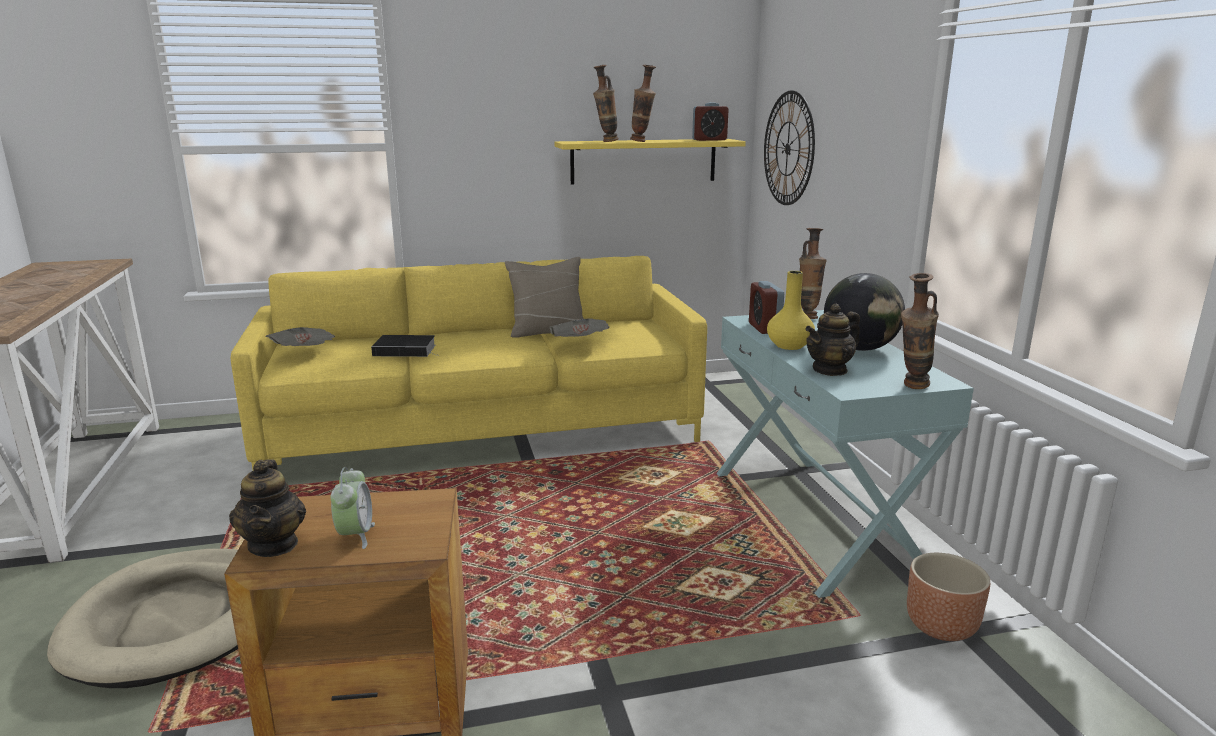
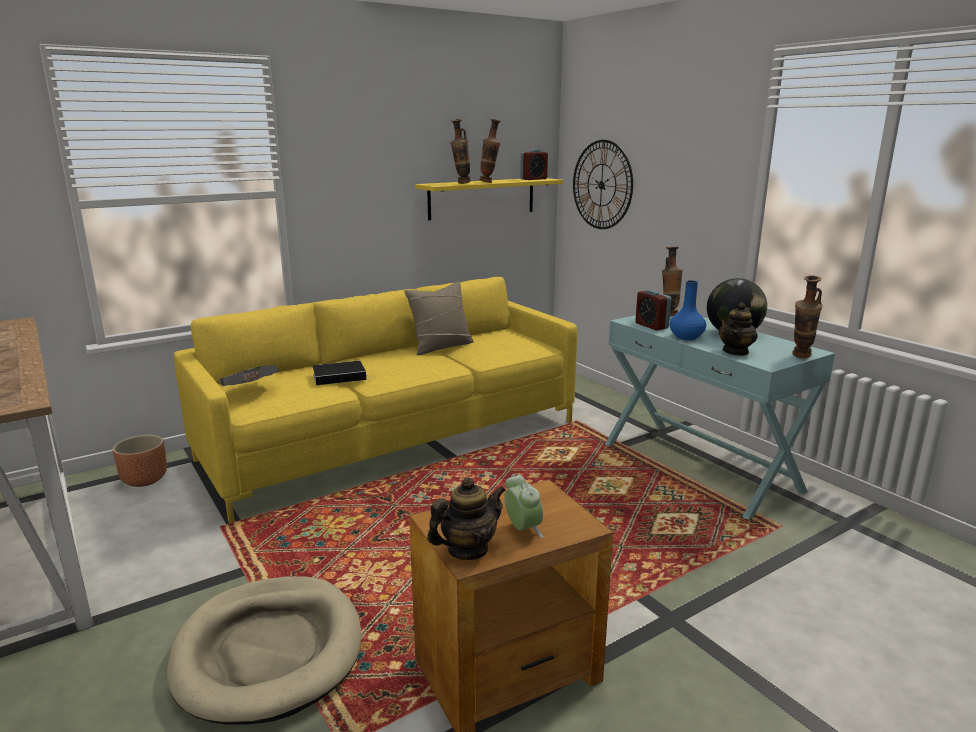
camera: 20 degrees left, 0 degrees up
(274, 545) = (467, 550): teapot -> teapot turned 90 degrees counterclockwise
(579, 345) = (481, 355): newspaper -> none
(788, 346) = (686, 337): yellow vase -> blue vase
(941, 626) = (833, 522): brown planter -> brown planter (145, 480)

